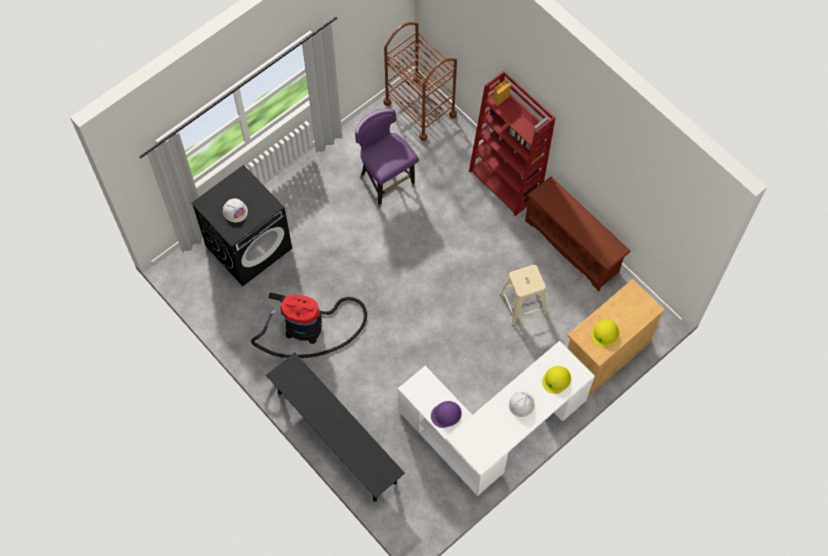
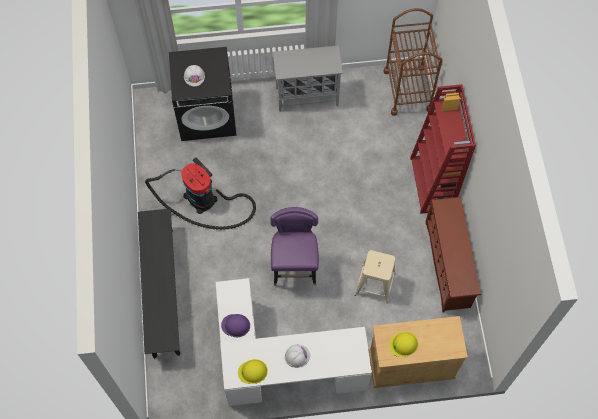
camera: 35 degrees right, 0 degrees up
(331, 170) = (307, 96): none -> grey cabinet
(386, 183) = (340, 130): purple chair -> purple chair (295, 269)
(556, 379) = (339, 355): yellow hard hat -> yellow hard hat (253, 371)

